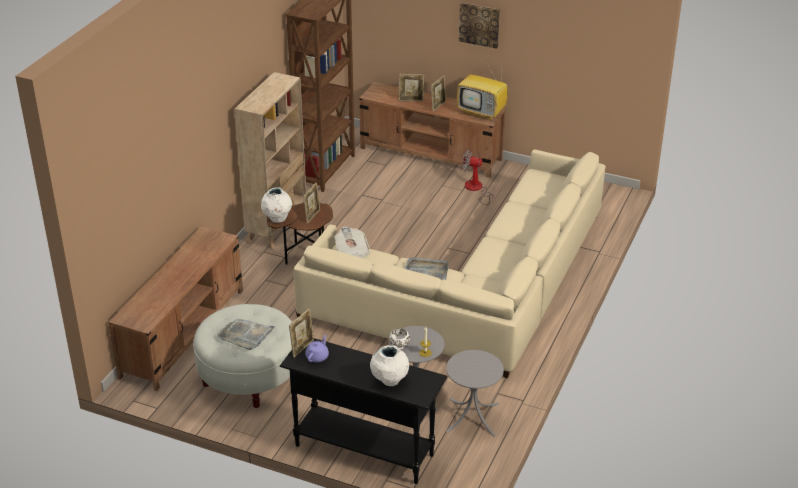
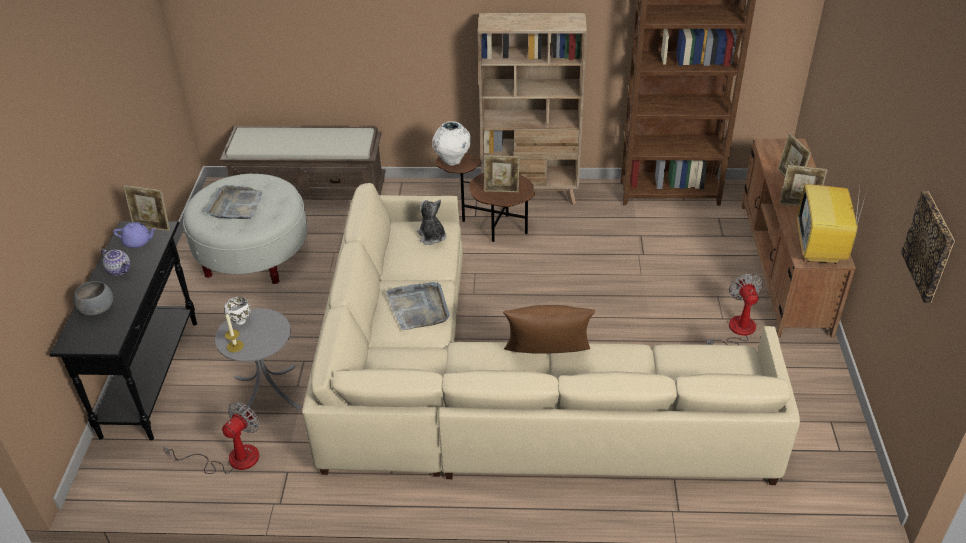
camera: 70 degrees right, 5 degrees up
(183, 332) = (311, 192): brown tv stand -> brown bench
(348, 368) = (119, 270): none -> teapot
(352, 253) = (432, 237): newspaper -> plush toy
(390, 381) = (98, 309): white vase -> grey bowl
(472, 417) = (232, 459): grey side table -> fan
(479, 24) = (879, 119): picture -> picture (930, 246)
(501, 237) = (547, 359): none -> brown pillow

